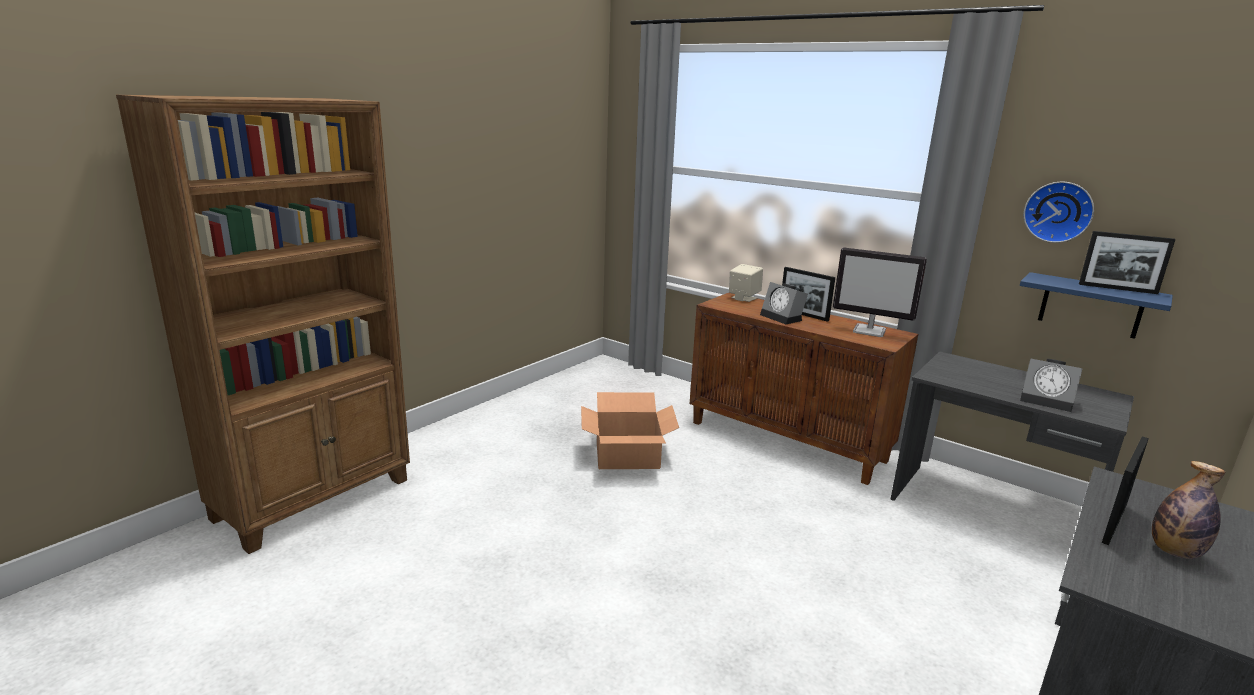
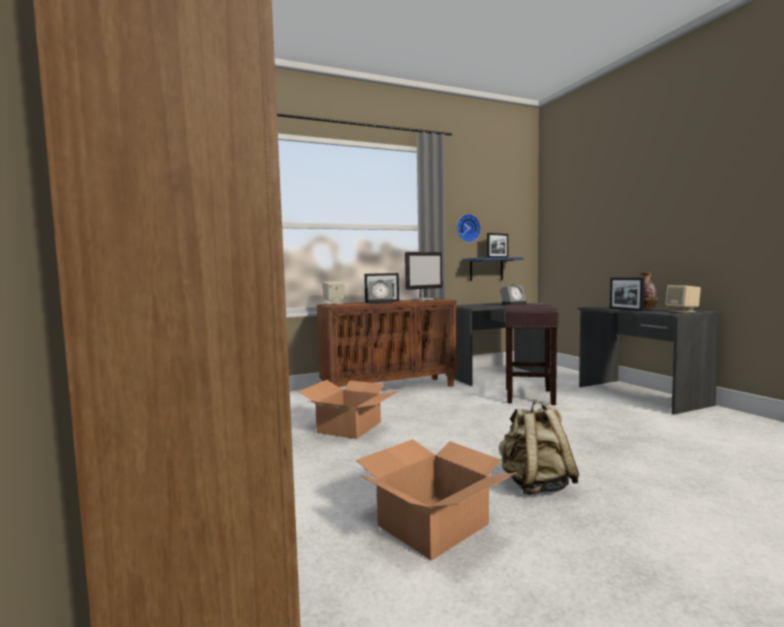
camera: 60 degrees left, 15 degrees down
(441, 559) = (432, 524): none -> cardboard box
(556, 612) = (535, 485): none -> beige backpack
(903, 567) = (529, 397): none -> brown stool
(1180, 603) = (682, 311): none -> beige speaker

